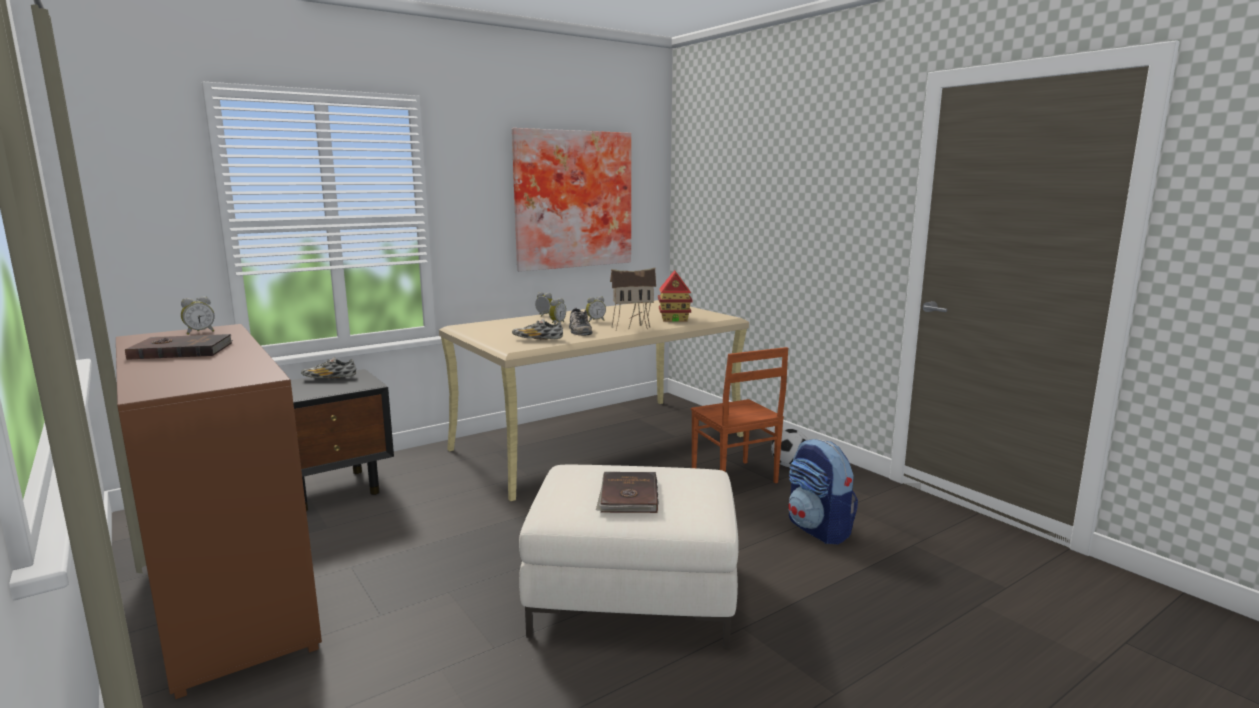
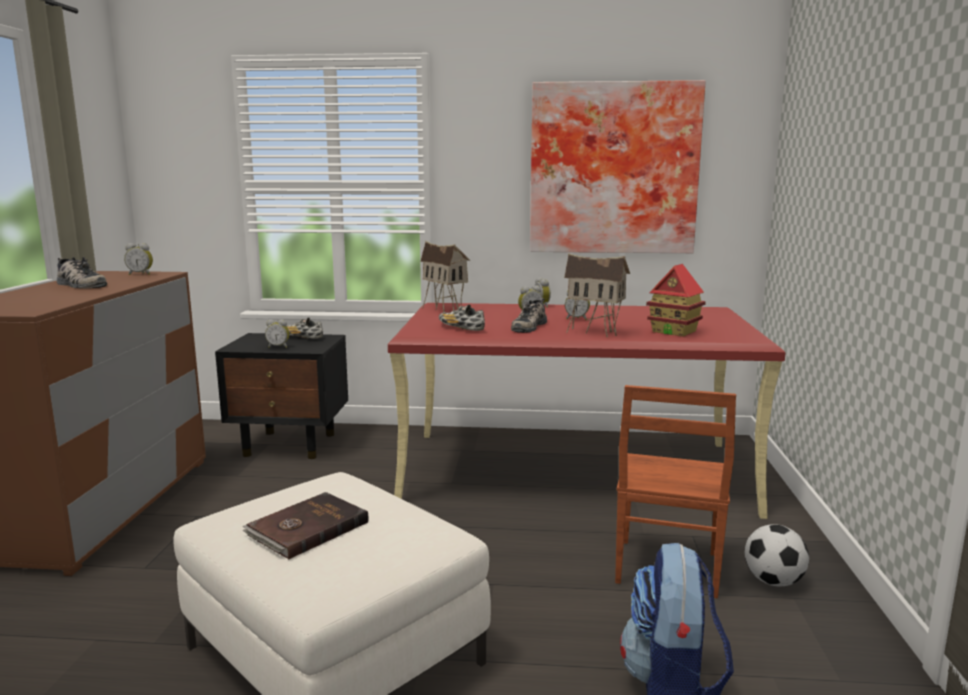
camera: 40 degrees right, 0 degrees up
(181, 350) = (79, 285): brown book -> shoe
(328, 390) = (278, 347): none -> alarm clock
(482, 329) = (445, 310): none -> toy house
(600, 442) = (574, 471): beige desk -> red desk

